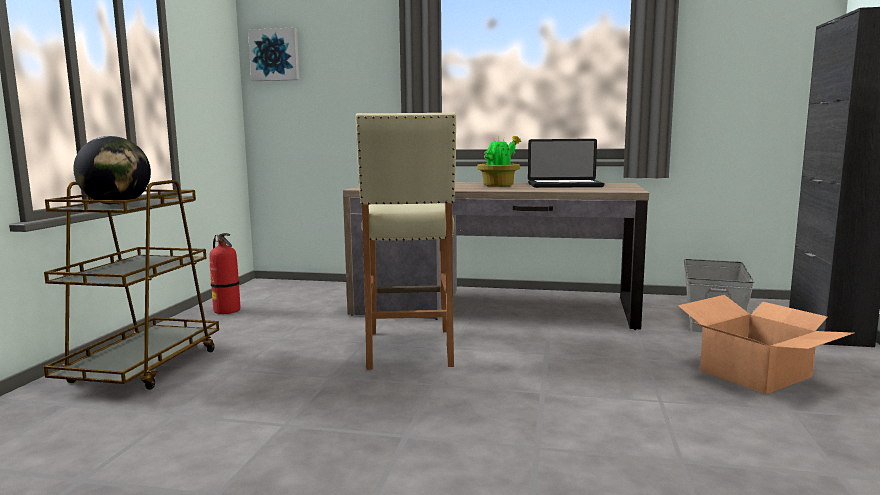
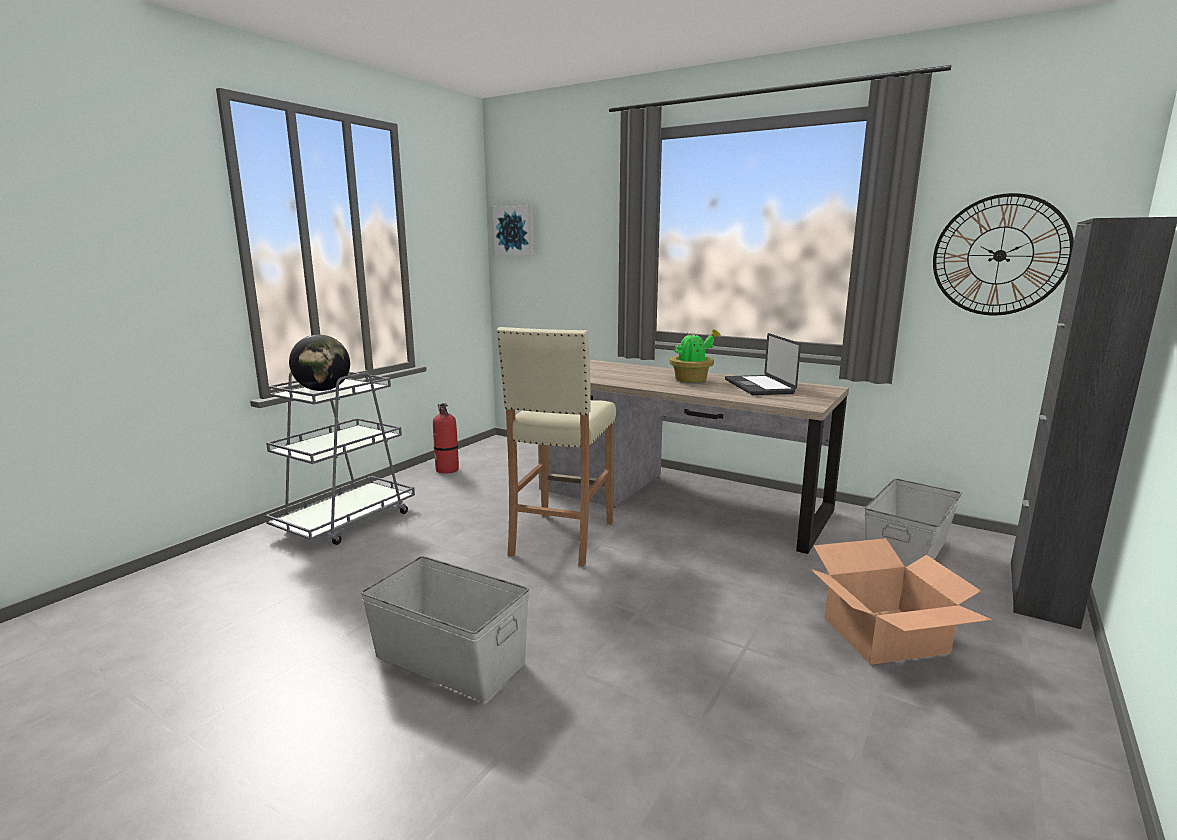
camera: 20 degrees right, 5 degrees up
(143, 367) = (346, 521): brown cart -> grey cart
(391, 464) = (449, 660): none -> grey storage box
(564, 185) = (758, 386): laptop -> laptop turned 60 degrees clockwise
(743, 63) = (999, 255): none -> wall clock

